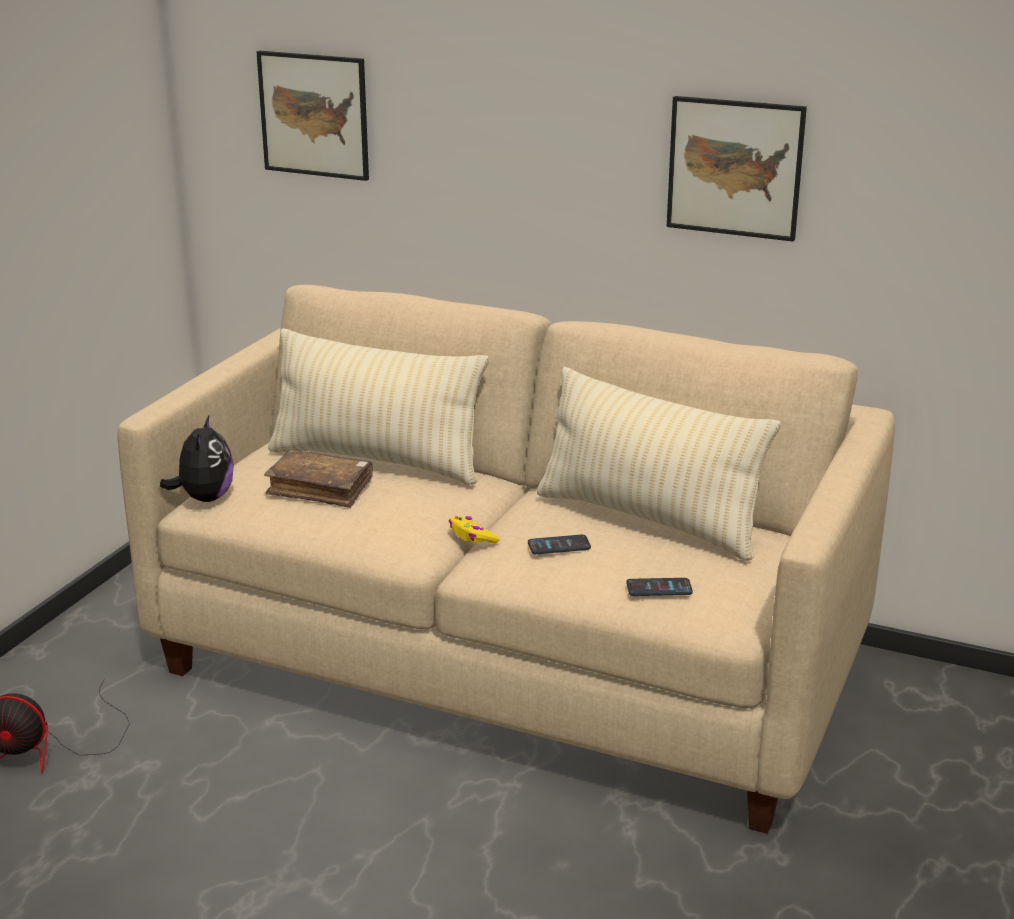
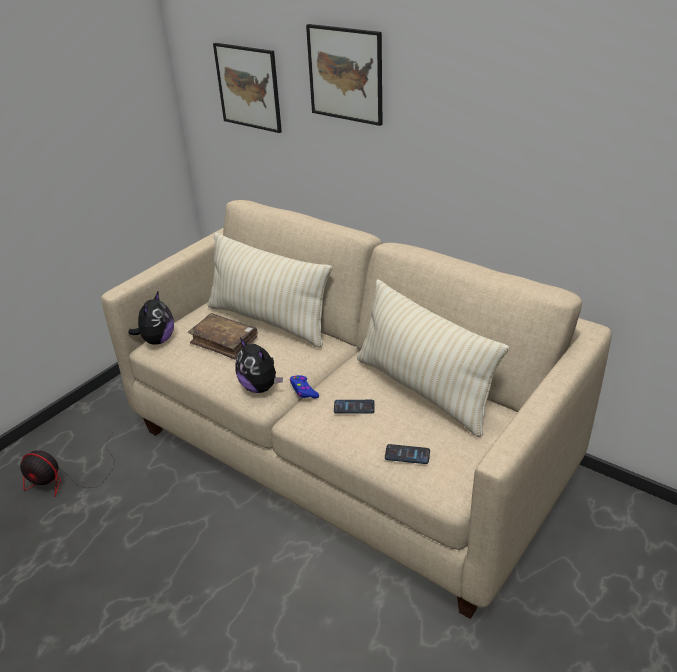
camera: 15 degrees right, 10 degrees up
(404, 538) = (260, 387): none -> plush toy
(472, 536) = (303, 391): yellow game controller -> blue game controller
(735, 168) = (510, 143): picture -> picture (345, 74)

